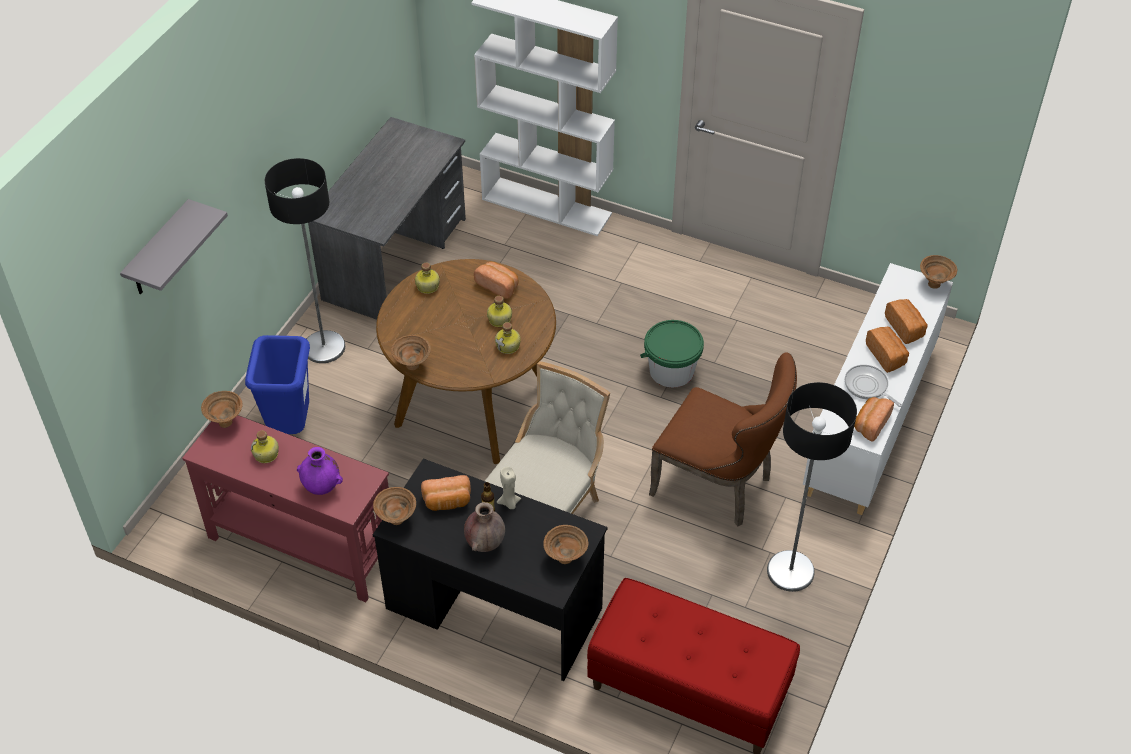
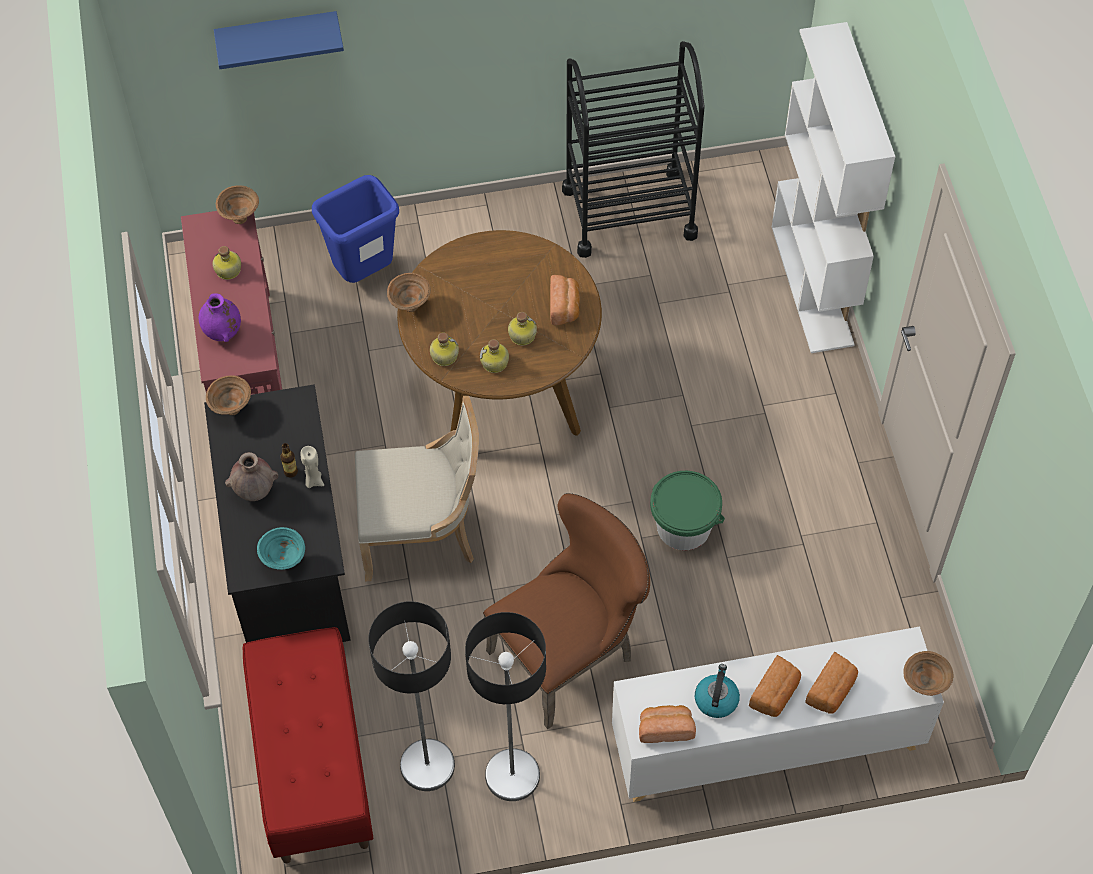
camera: 55 degrees right, 10 degrees up
(159, 251) = (277, 36): grey shelf -> blue shelf
(324, 348) = (473, 233): floor lamp -> floor lamp (427, 765)
(395, 259) = (629, 212): grey desk -> black cart
(427, 287) = (515, 254): bottle -> bottle (443, 356)
(447, 502) = (279, 433): bread -> none
(566, 558) = (285, 561): brown bowl -> turquoise bowl
(719, 486) = (569, 653): brown chair -> brown chair turned 120 degrees counterclockwise
(868, 387) = (716, 699): frying pan -> kettle

